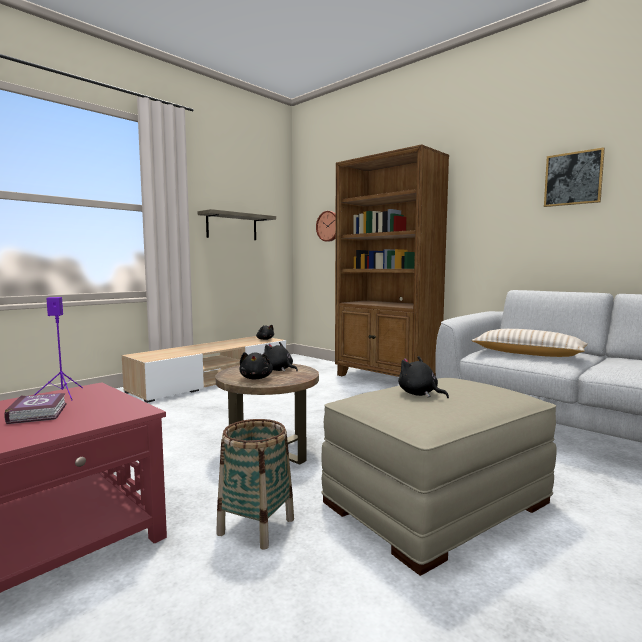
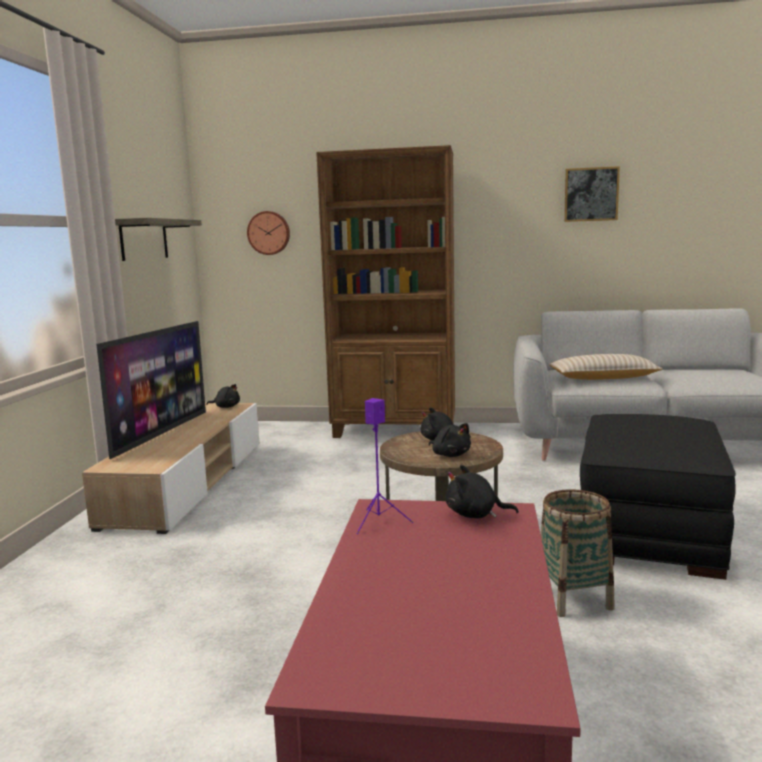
camera: 35 degrees left, 5 degrees up
(39, 413) = (436, 542): book -> none
(199, 345) = (160, 433): none -> television
(419, 394) = (642, 434): black plush toy -> black plush toy (475, 515)
(436, 503) = (649, 530): beige ottoman -> black ottoman

